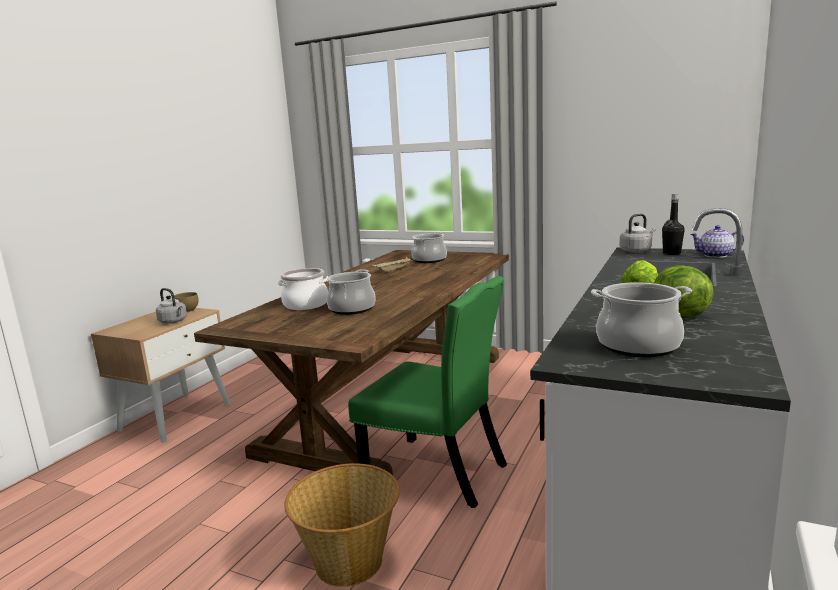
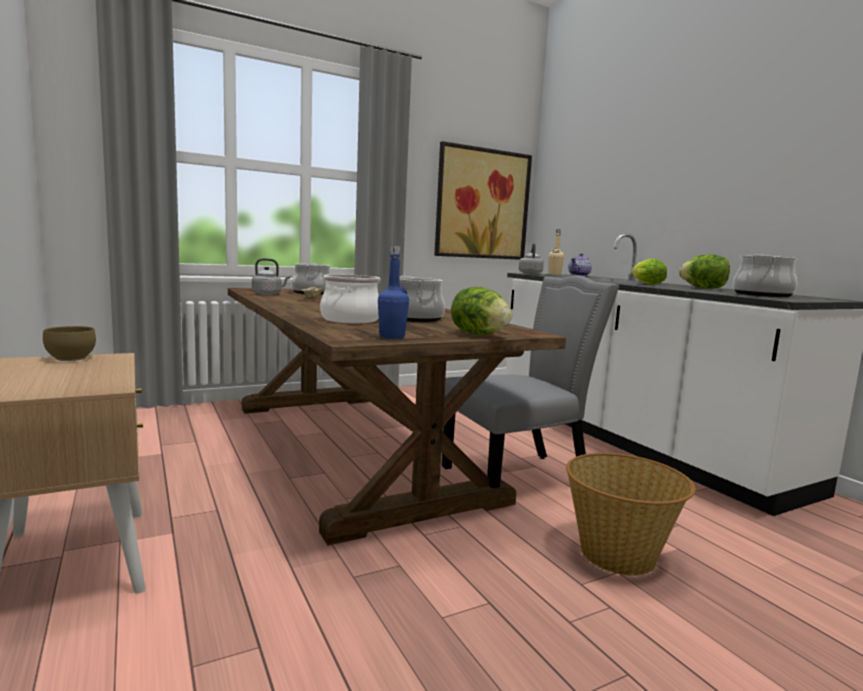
camera: 55 degrees left, 5 degrees down
(174, 321) = (105, 369): grey kettle -> grey kettle (268, 294)
(251, 329) = (392, 337): none -> blue bottle
(308, 337) = (479, 335): none -> lettuce
(434, 471) = (514, 478): green chair -> grey chair
(663, 150) = (482, 204): none -> picture
(671, 253) = (554, 274): black bottle -> beige bottle

